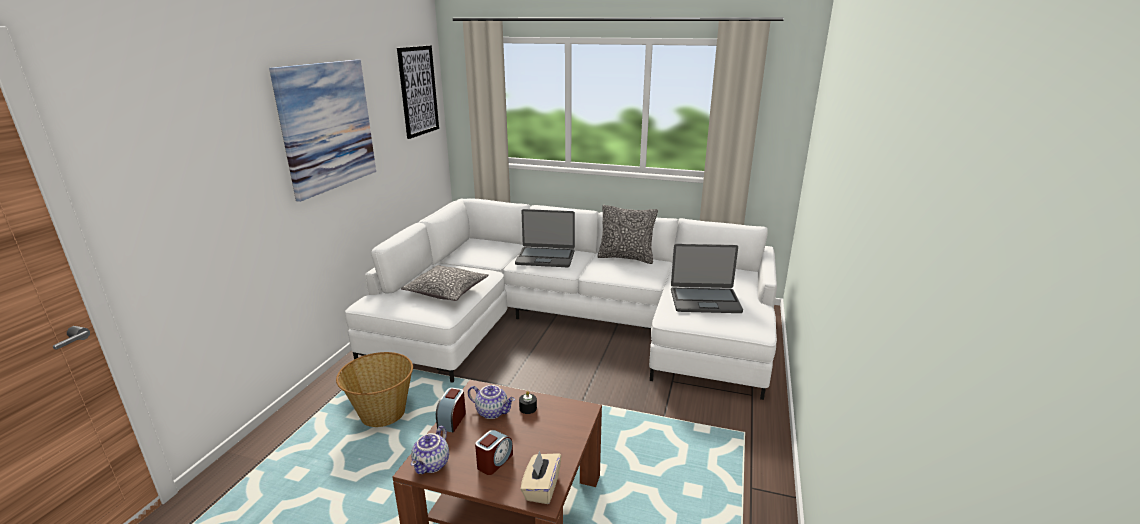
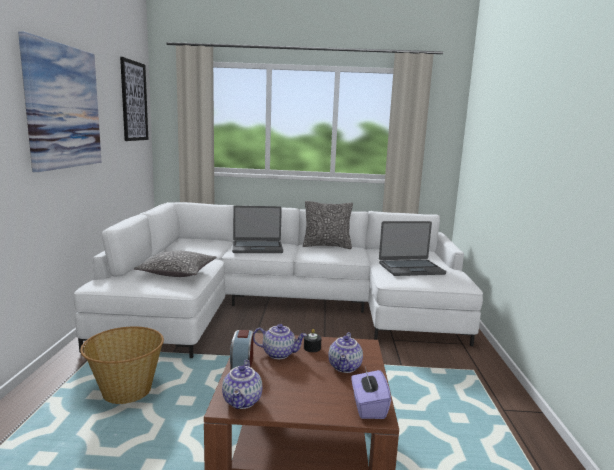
camera: 15 degrees left, 10 degrees down
(494, 461) = (307, 391): alarm clock -> none
(541, 488) = (368, 407): beige tissue box -> purple tissue box
(547, 437) = (345, 367): none -> teapot

